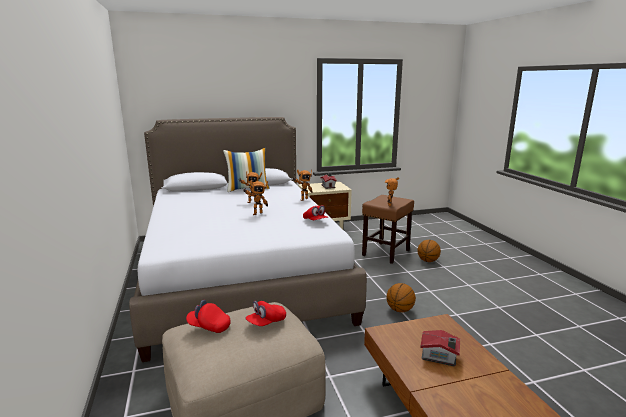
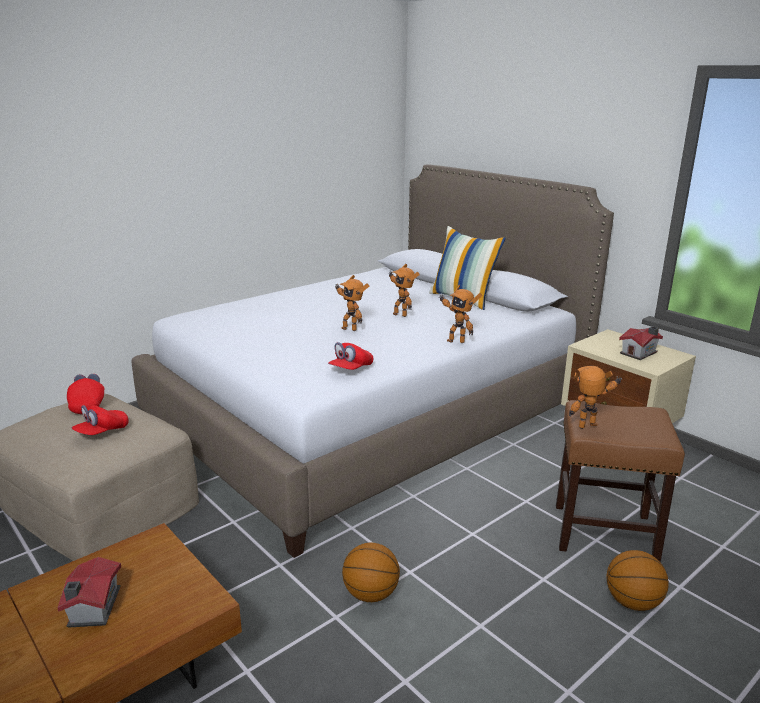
camera: 65 degrees right, 5 degrees up
(266, 322) = (102, 432): red cap -> red cap turned 75 degrees counterclockwise

